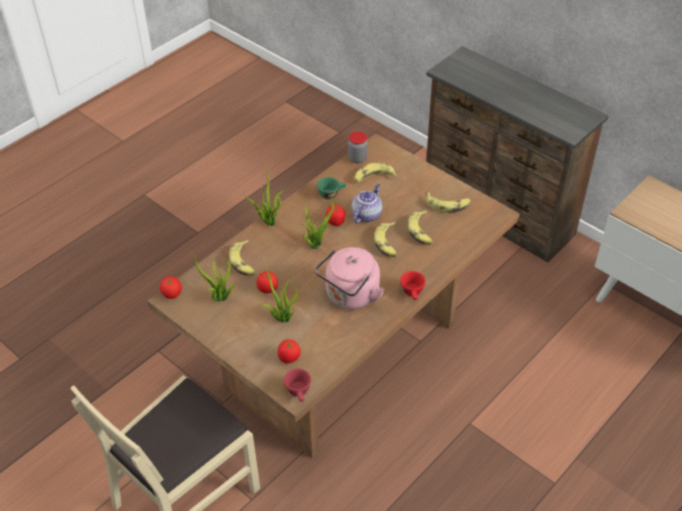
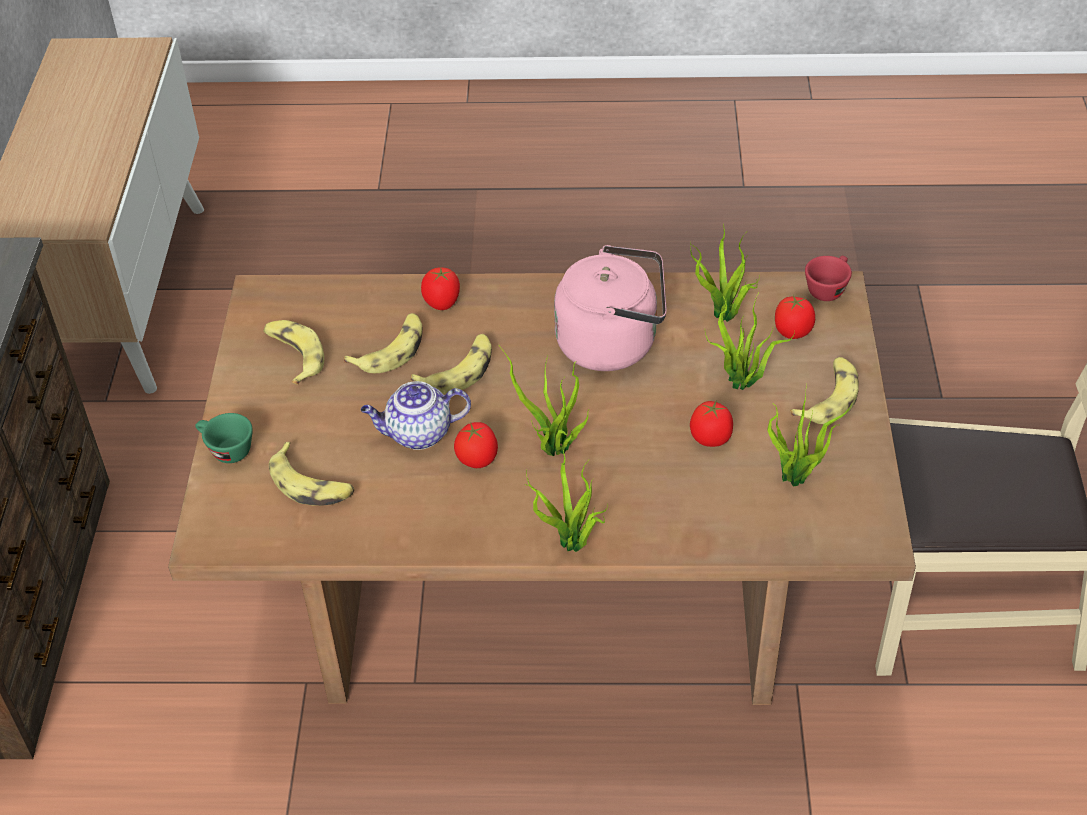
camera: 130 degrees left, 0 degrees up
(171, 294) = (865, 543): tomato -> tomato (442, 303)
(244, 262) = (695, 507): banana -> banana (828, 398)
(324, 342) = (724, 317): none -> potted plant
(331, 194) = (412, 511): green cup -> green cup (225, 450)
(357, 158) = (275, 540): jar -> none
(413, 293) = (531, 288): red cup -> none

